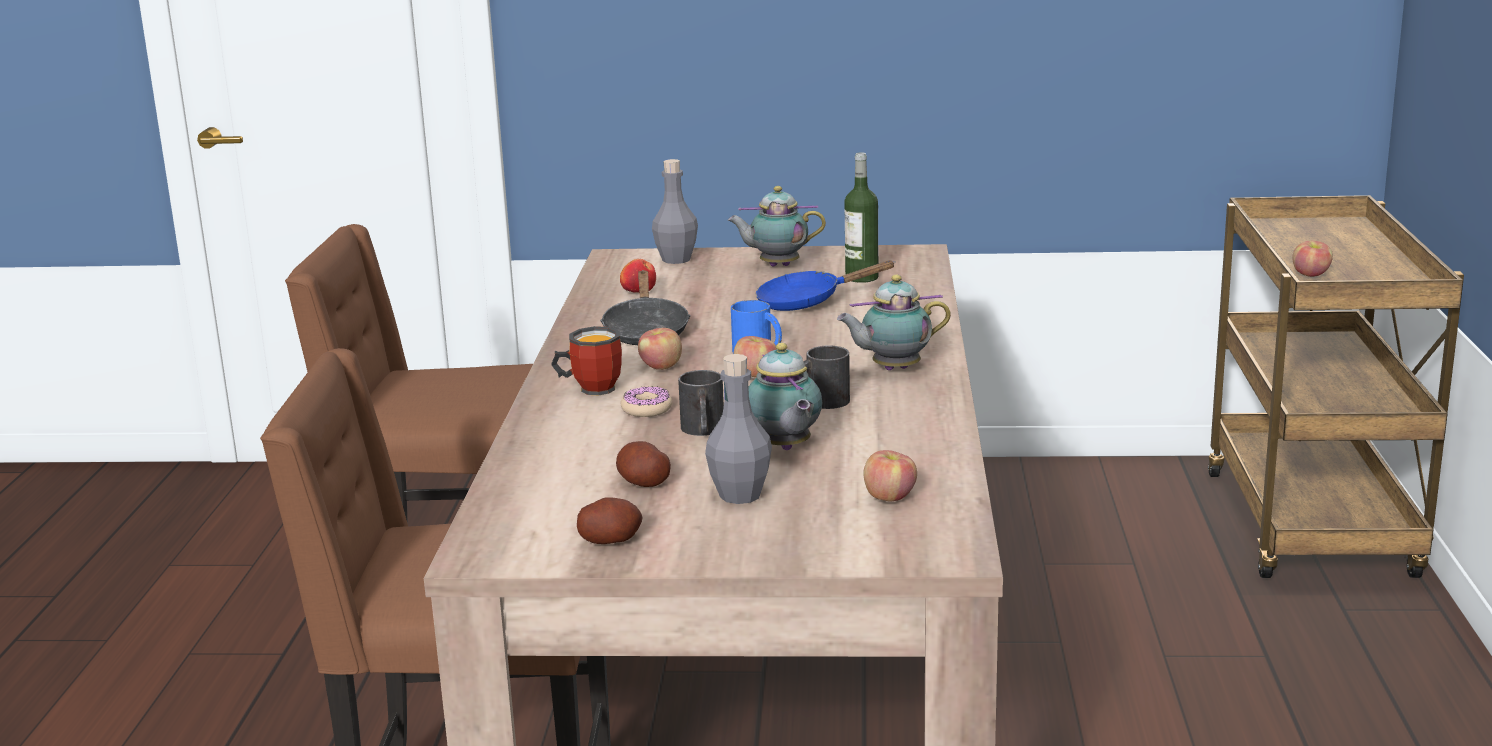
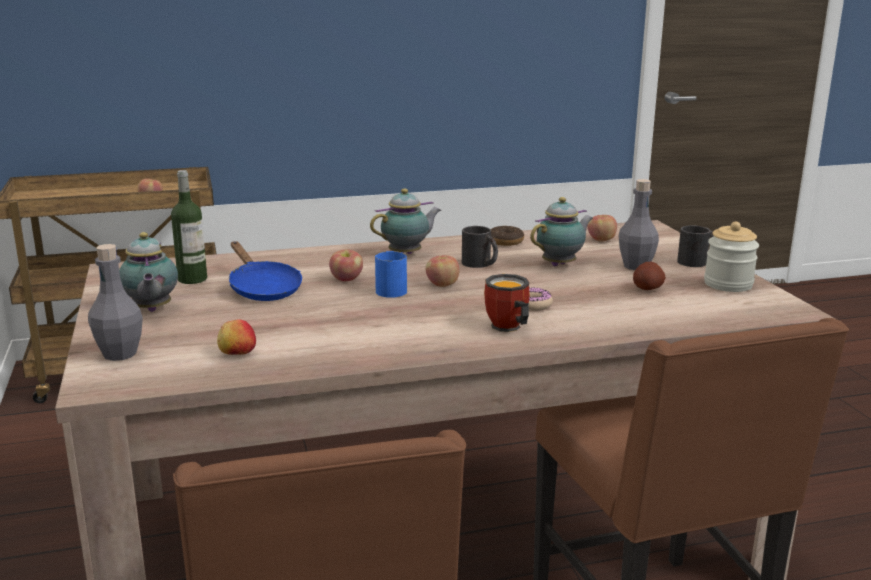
camera: 110 degrees left, 0 degrees up
(610, 540) = (728, 284): potato -> jar
(645, 331) = (358, 332): black frying pan -> none
(661, 367) = (443, 313): apple -> apple (346, 279)
(703, 430) = (554, 285): black mug -> black mug (697, 261)
(892, 369) = (407, 254): teapot -> teapot turned 90 degrees counterclockwise
(919, 430) = (505, 241): none -> donut

